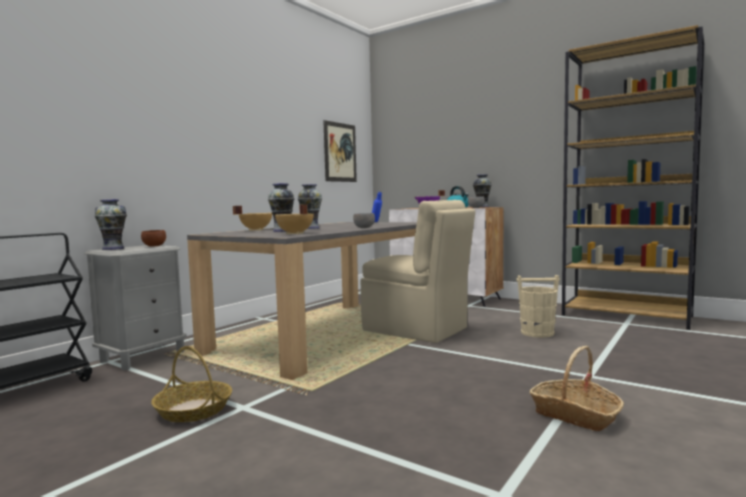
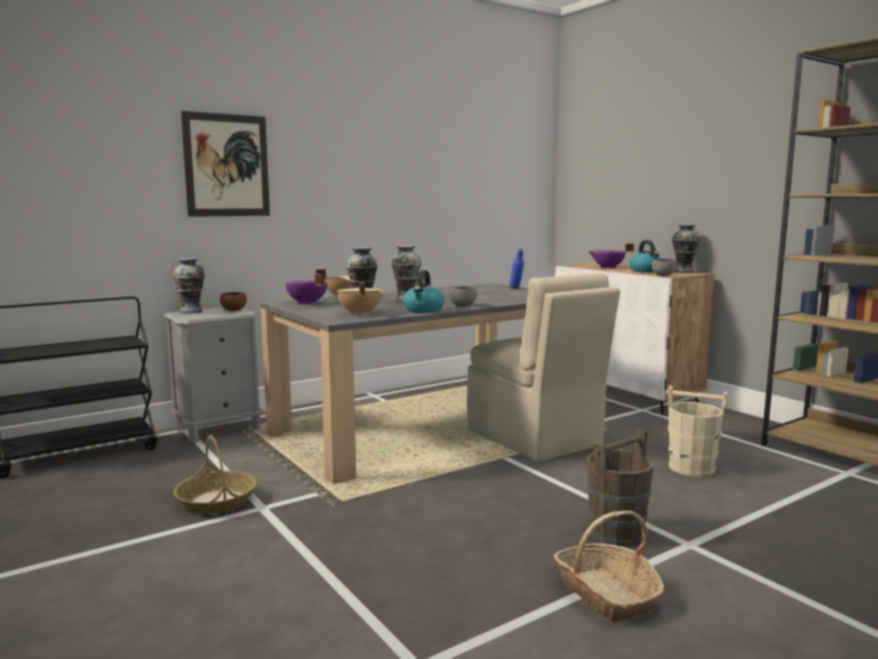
camera: 20 degrees right, 5 degrees up
(232, 233) = (306, 303): none -> purple cooking pot
(340, 152) = (501, 184): picture -> picture (227, 165)
(340, 230) = (423, 310): none -> kettle
(536, 377) = (616, 533): none -> brown bucket

